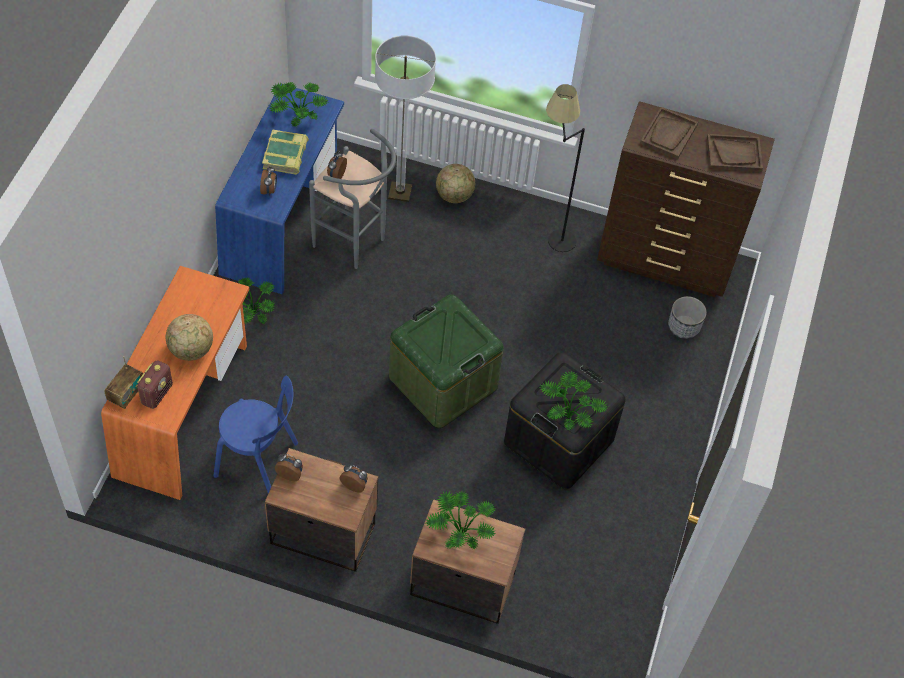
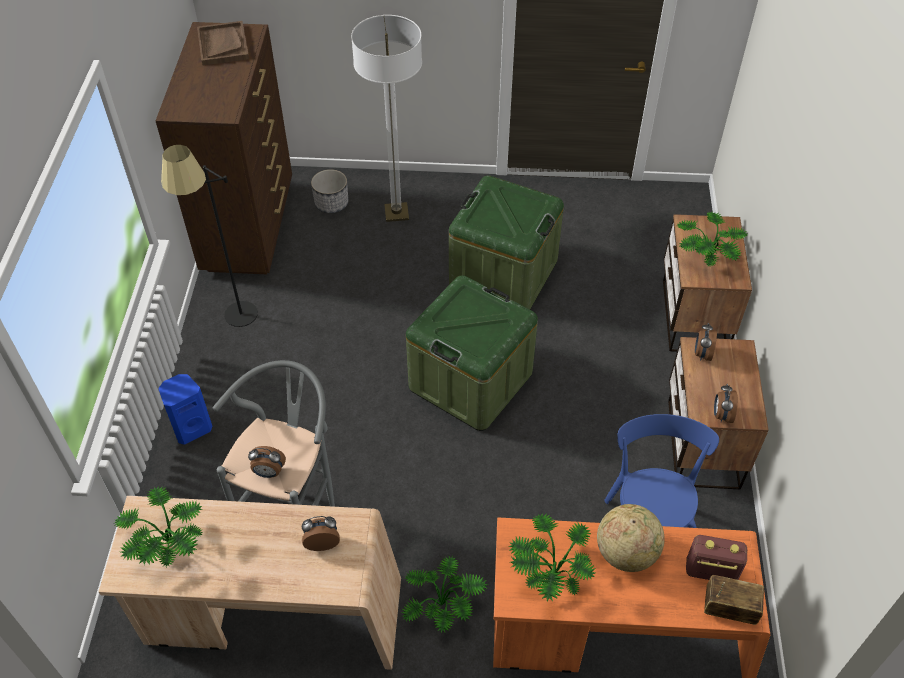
camera: 100 degrees left, 5 degrees down
(283, 220) = (272, 616): blue desk -> beige desk
(286, 155) = (250, 540): book -> none
(400, 192) = (196, 488): floor lamp -> floor lamp (396, 213)
(454, 196) = (191, 428): globe -> blue speaker
(558, 441) = (503, 273): black storage box -> green storage box
(569, 414) = (526, 209): potted plant -> potted plant (549, 574)
(668, 134) = (205, 92): brown tray -> none

